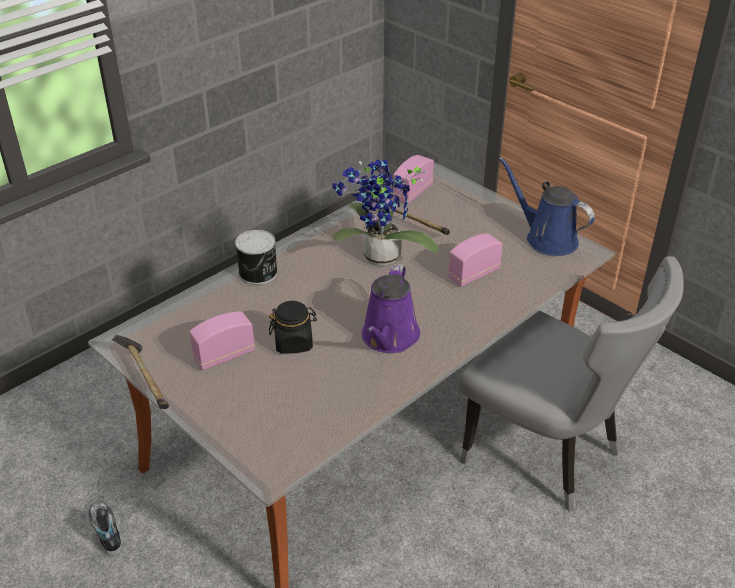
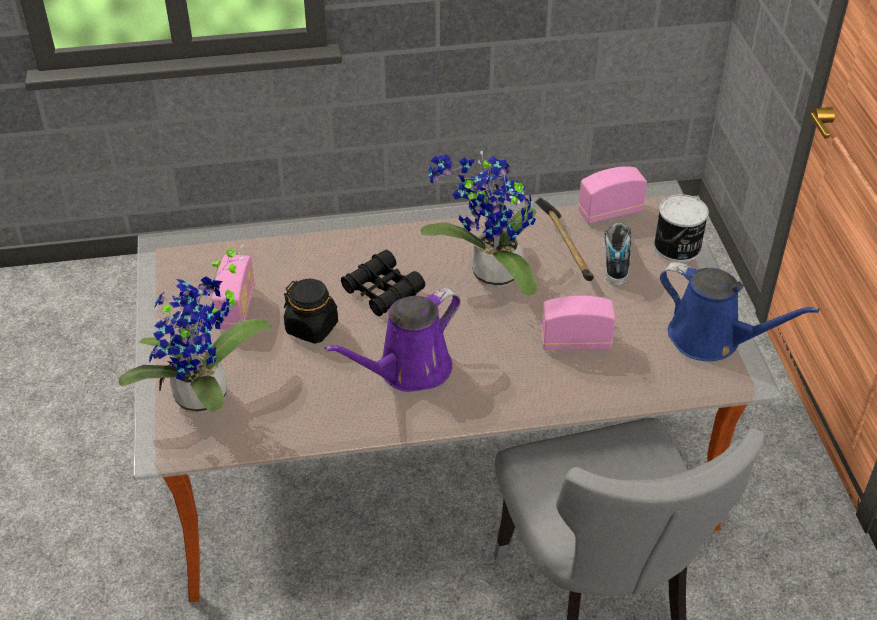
camera: 35 degrees right, 5 degrees up
(106, 531) = (111, 434): shoe -> shoe (616, 259)
(146, 380) = (148, 299): hammer -> none
(224, 355) = (237, 309): radio -> radio turned 90 degrees clockwise
(259, 273) = (353, 235): can -> can (678, 247)
(268, 425) = (206, 400): none -> potted plant
(318, 298) = (382, 291): none -> black binoculars
(547, 238) = (711, 339): blue watering can -> blue watering can turned 135 degrees clockwise

